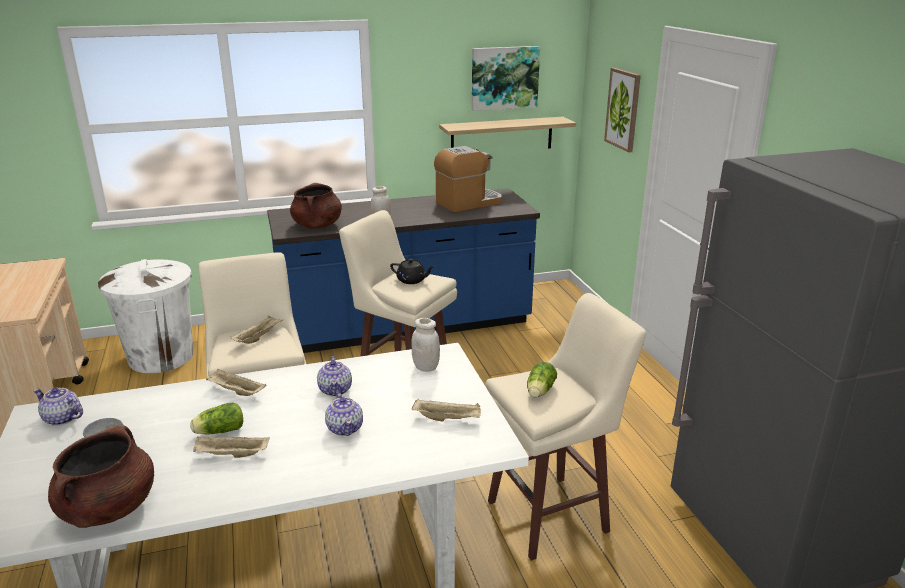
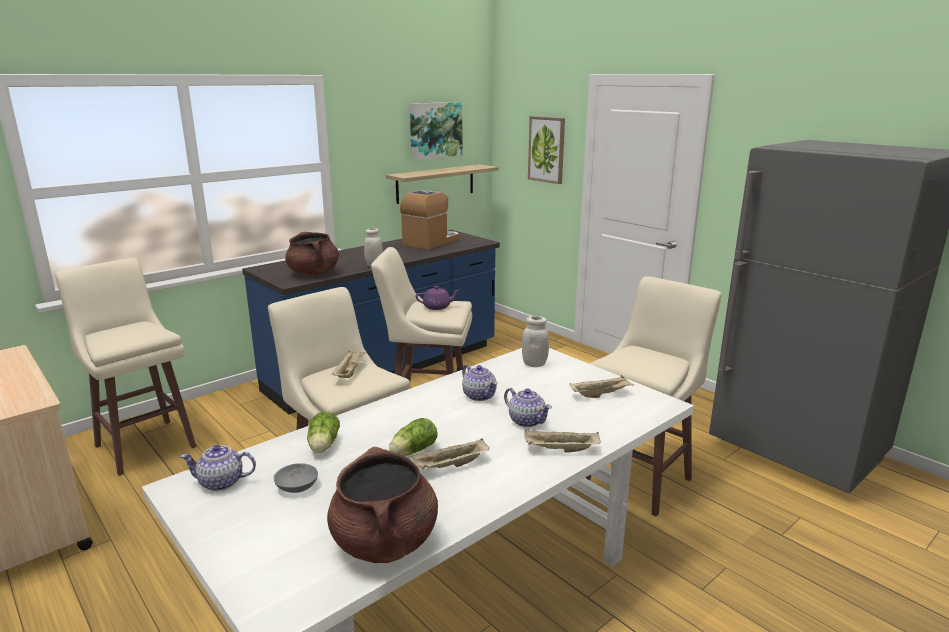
camera: 25 degrees left, 5 degrees down
(161, 357) = (145, 445): white trash can -> beige stool
(236, 391) = (386, 417): beige tray -> beige tray (560, 450)
(412, 280) = (437, 307): black teapot -> purple teapot
(539, 391) = (643, 362): lettuce -> lettuce (323, 446)

